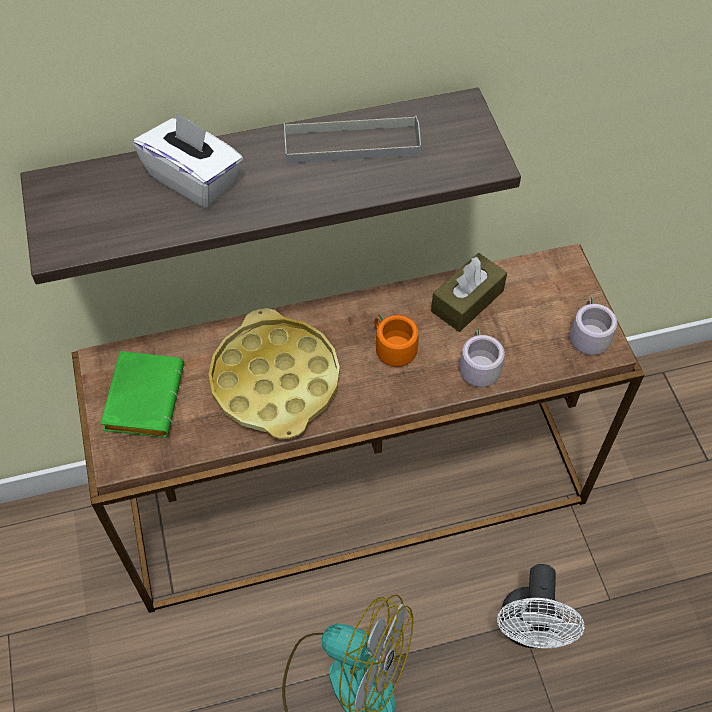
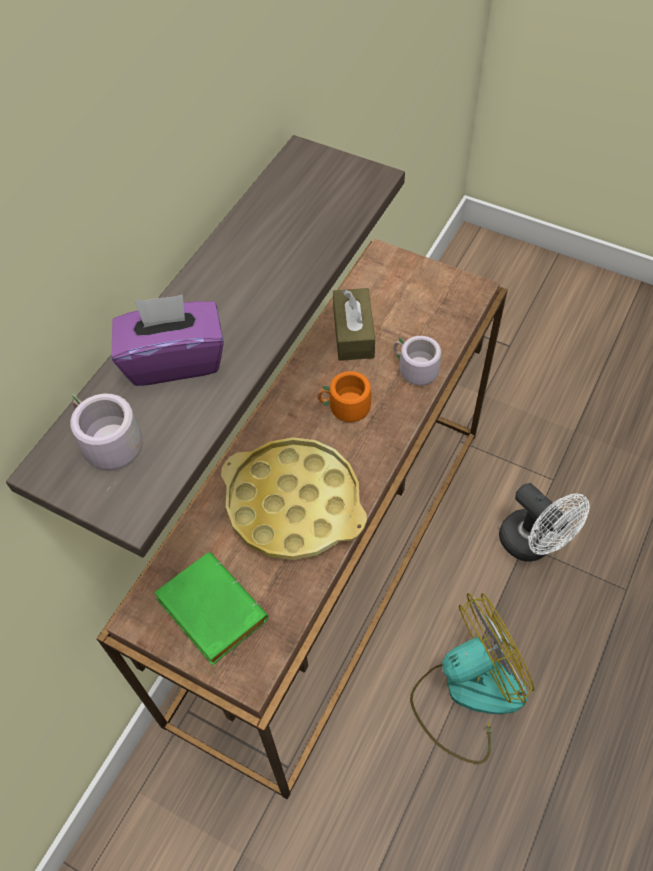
camera: 45 degrees left, 0 degrees up
(194, 179) = (174, 360): white tissue box -> purple tissue box
(351, 144) = (260, 239): grey tray -> none
(586, 335) = (452, 292): grey mug -> grey mug (105, 445)

